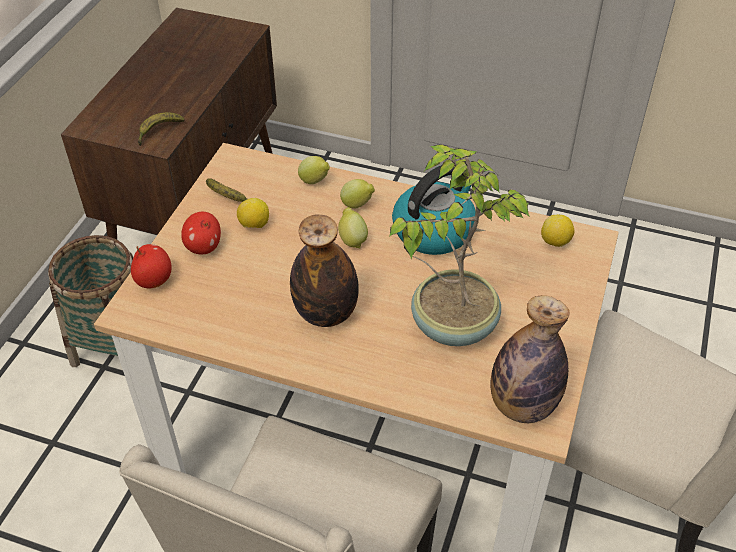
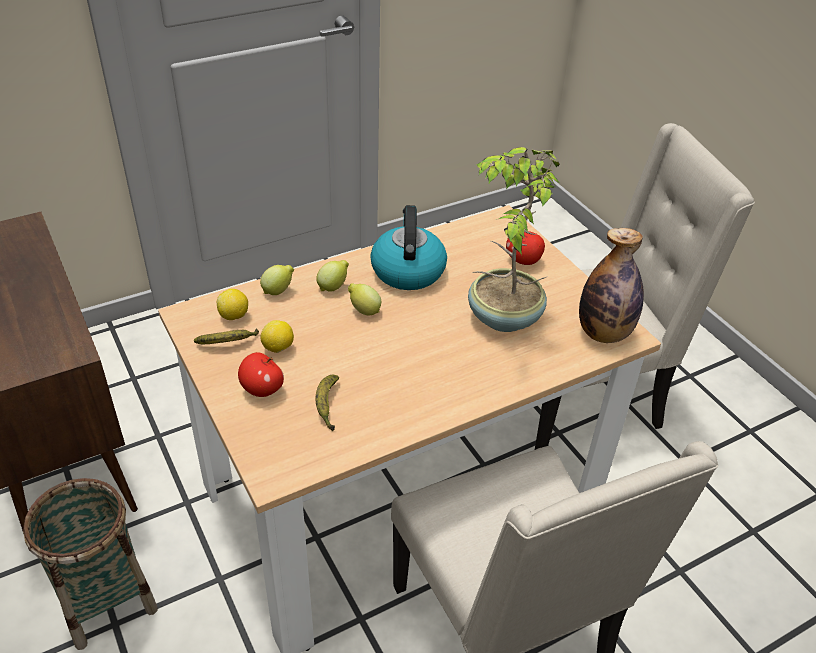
camera: 50 degrees left, 5 degrees down
(154, 280) = (258, 439): apple -> apple (523, 260)
(158, 131) = (59, 344): banana -> banana (327, 406)
(326, 313) = (419, 367): bottle -> none
(555, 242) = (486, 232): lemon -> lemon (234, 316)

